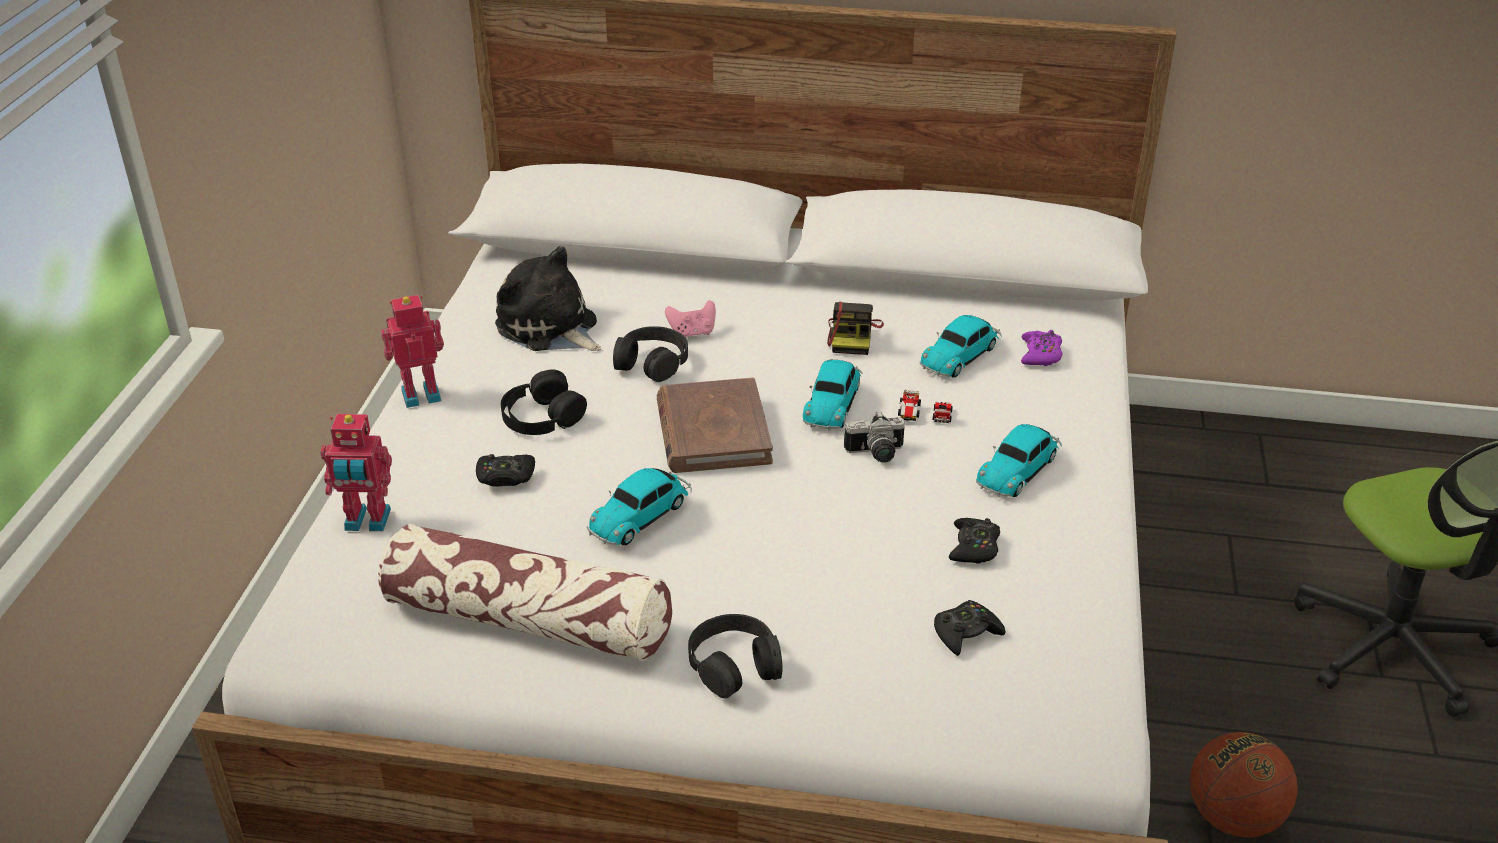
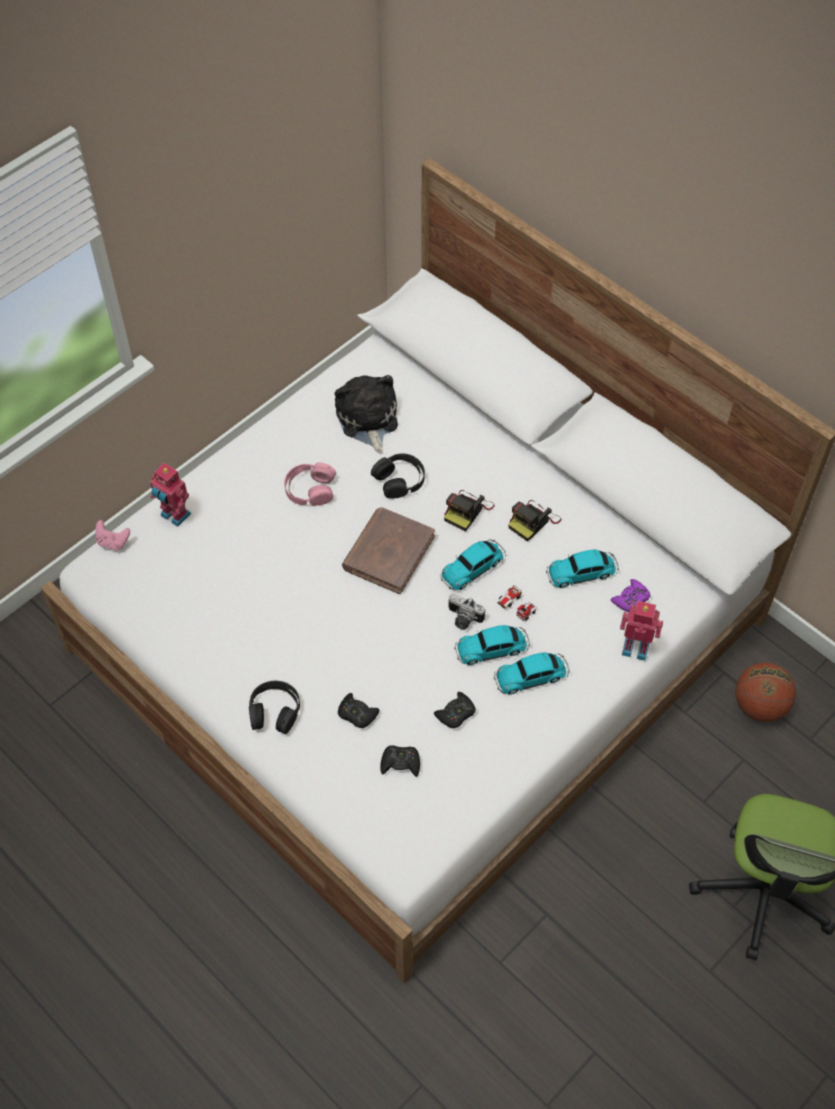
camera: 35 degrees right, 20 degrees up
(420, 394) = (262, 435): toy robot -> toy robot (636, 646)
(505, 476) = (257, 525): black game controller -> black game controller (357, 714)
(528, 620) = (202, 625): pillow -> none
(542, 416) = (310, 489): black headphones -> pink headphones
(641, 514) = (303, 591): toy car -> toy car (493, 648)
(692, 333) = (443, 467): pink game controller -> pink game controller (113, 542)
(766, 357) = (467, 510): none -> camera
(1233, 817) = (555, 928): basketball -> basketball (759, 705)

